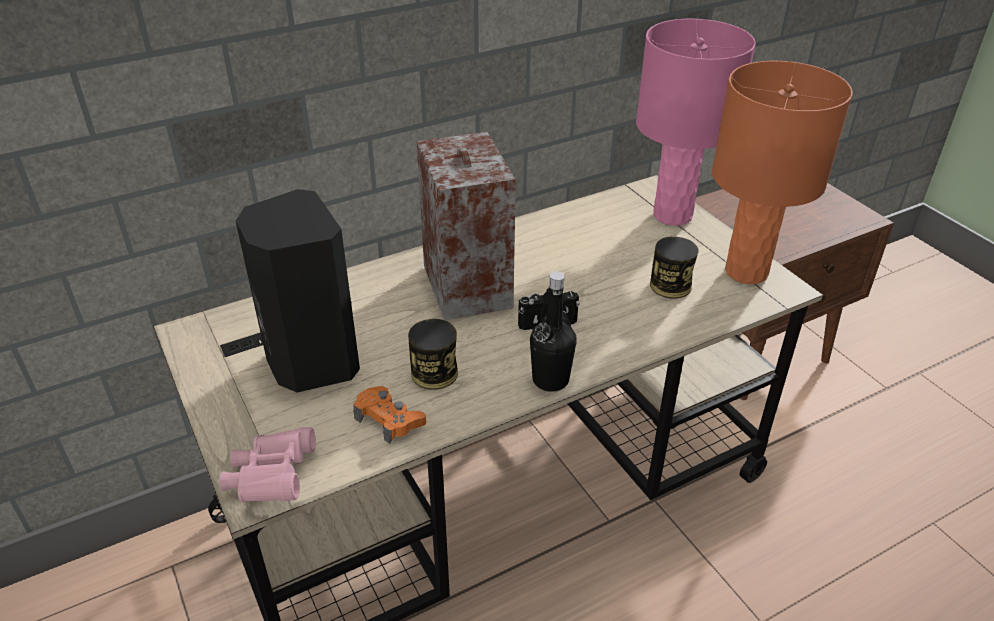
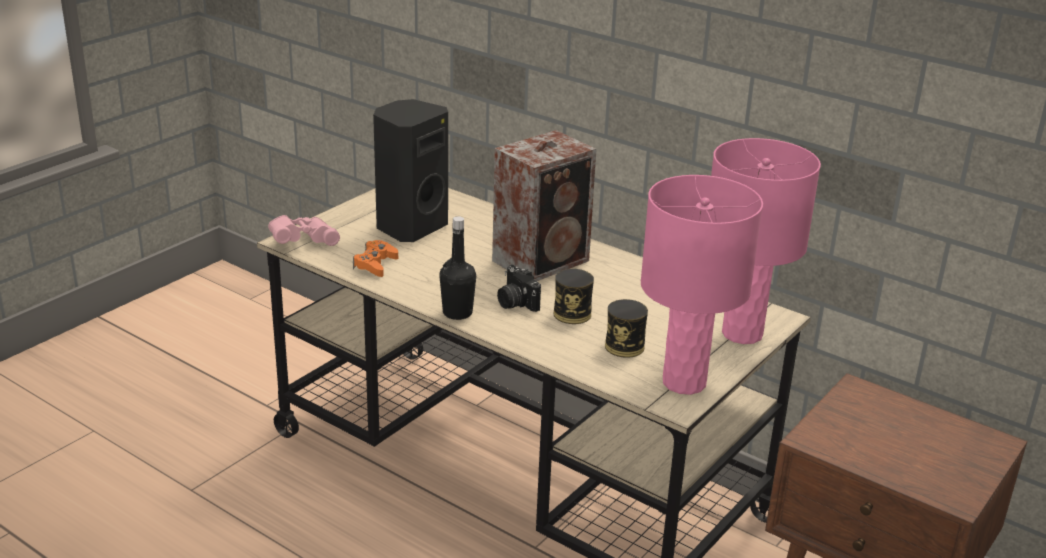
camera: 65 degrees right, 10 degrees down
(434, 373) = (432, 269): can -> can (572, 314)
(747, 272) = (684, 383): orange table lamp -> pink table lamp

